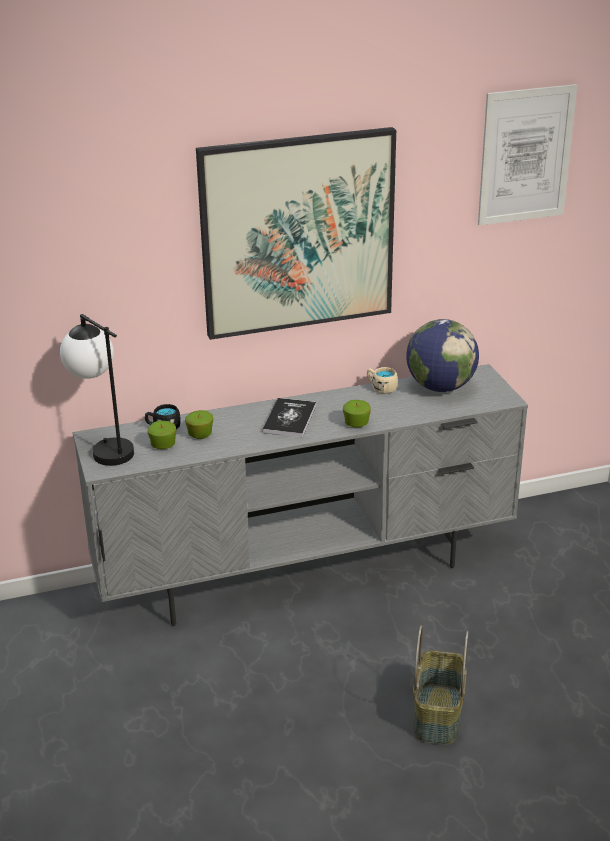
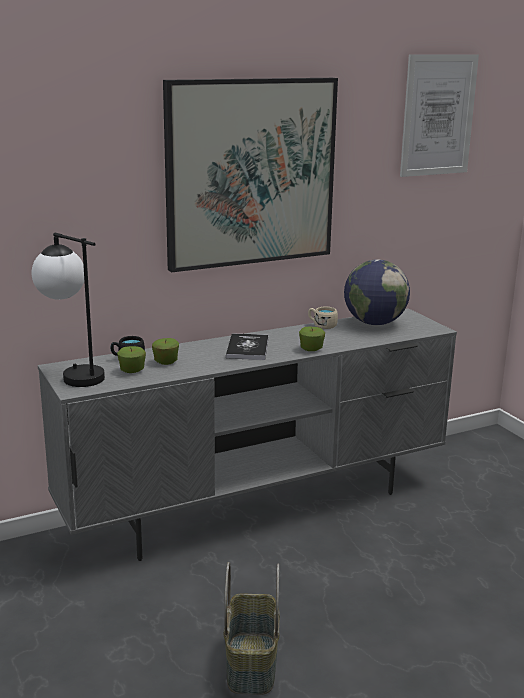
camera: 10 degrees left, 10 degrees down
(436, 714) = (421, 617): basket -> basket (250, 663)

